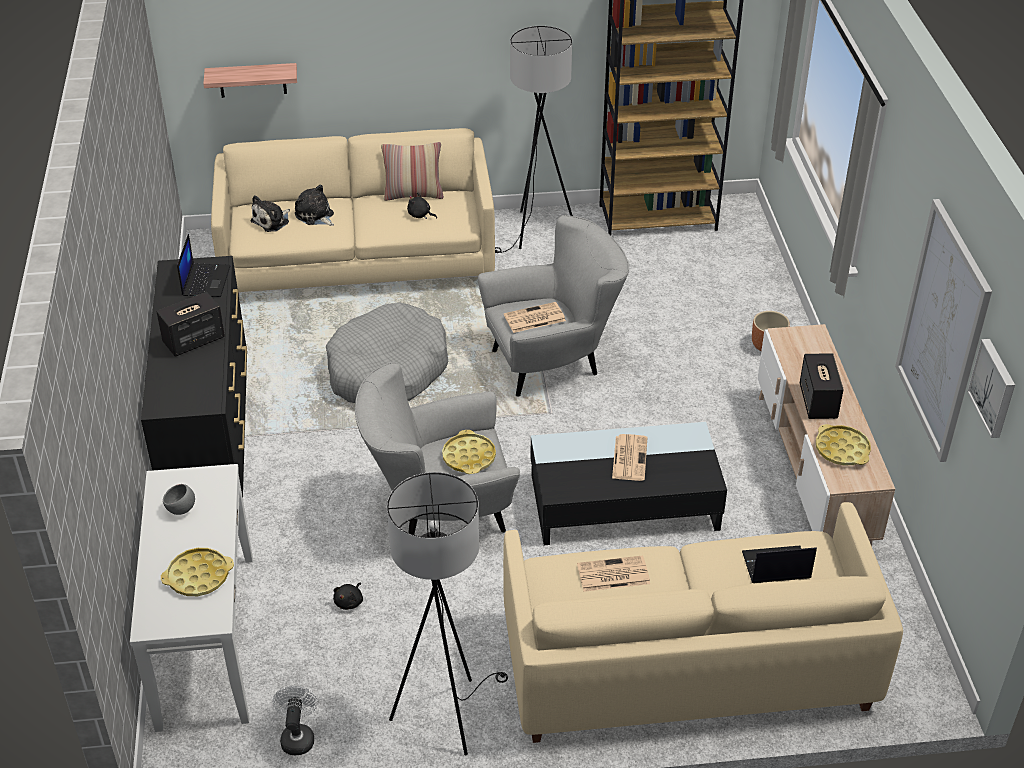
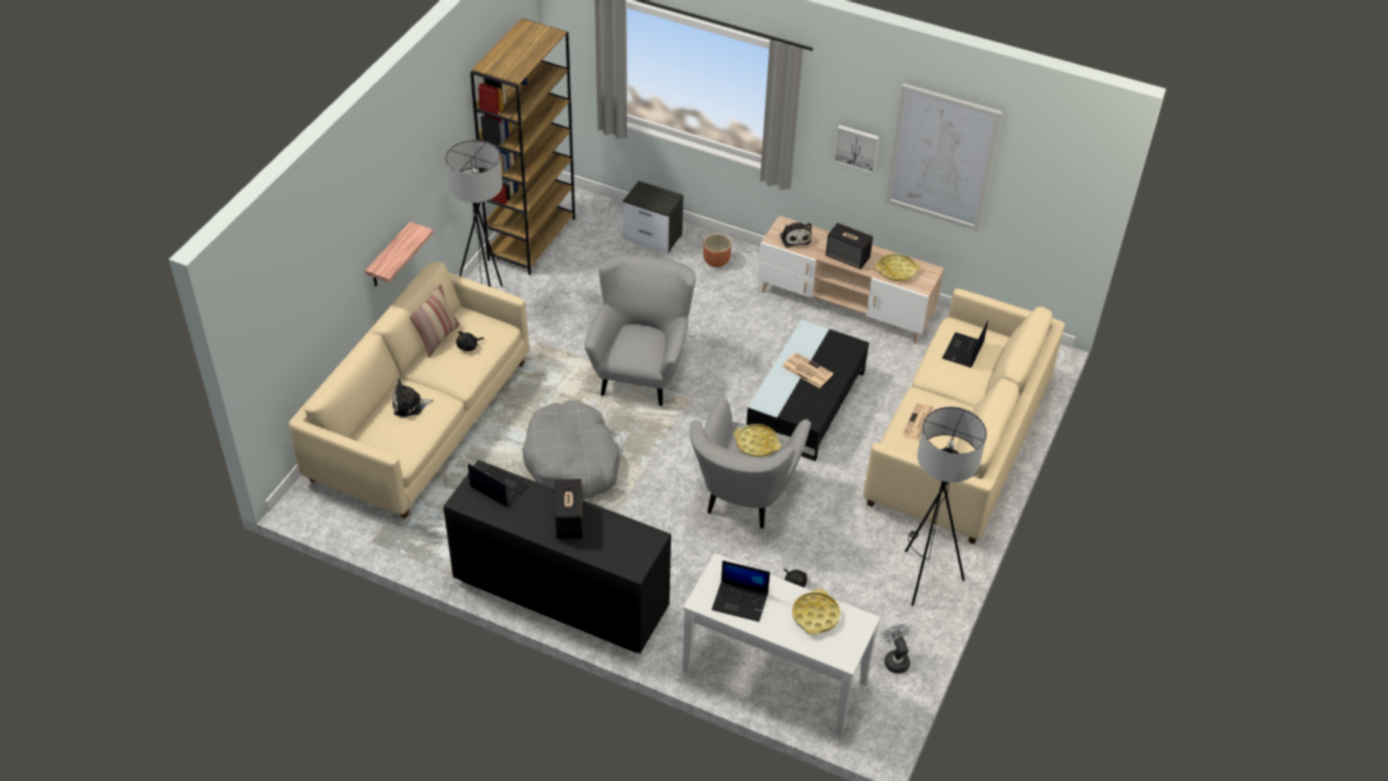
camera: 60 degrees left, 5 degrees up
(181, 510) = (741, 601): grey bowl -> laptop
(252, 80) = (294, 340): shelf -> shelf (389, 257)
(272, 221) = (391, 433): plush toy -> plush toy (794, 238)
(298, 736) = (895, 659): white fan -> white fan turned 45 degrees clockwise
(534, 318) = (640, 345): newspaper -> none
(751, 290) = (653, 237): none -> nightstand
(994, 387) = (1027, 162): picture -> picture (857, 147)

